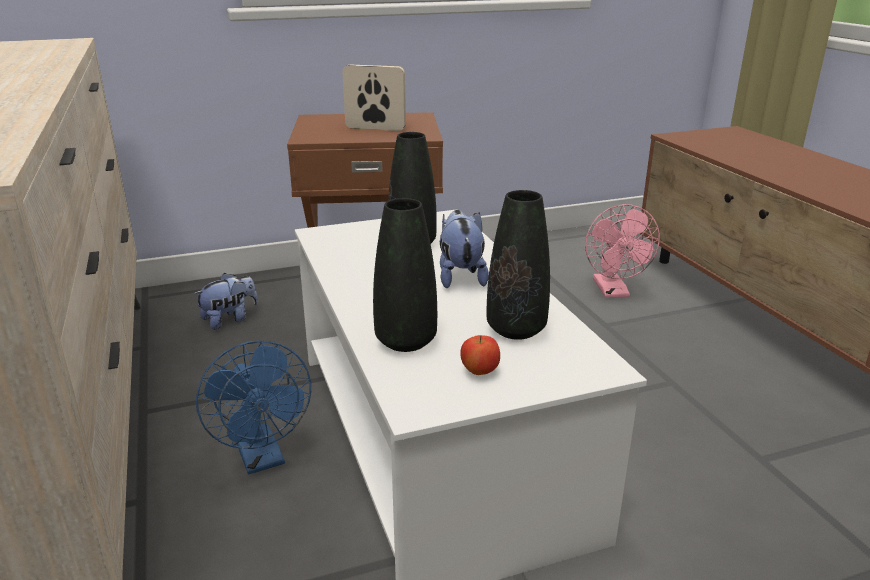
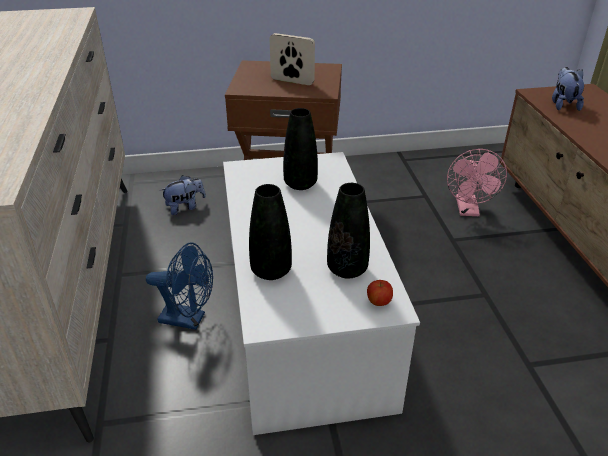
camera: 10 degrees right, 10 degrees up
(262, 458) = (189, 319): blue fan -> blue fan turned 60 degrees counterclockwise
(460, 276) = (324, 217): plush toy -> plush toy (563, 104)
(479, 372) = (311, 302): apple -> apple (378, 302)

